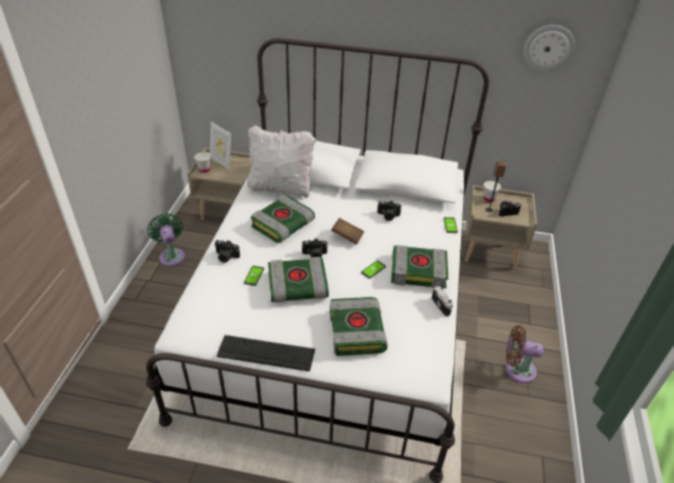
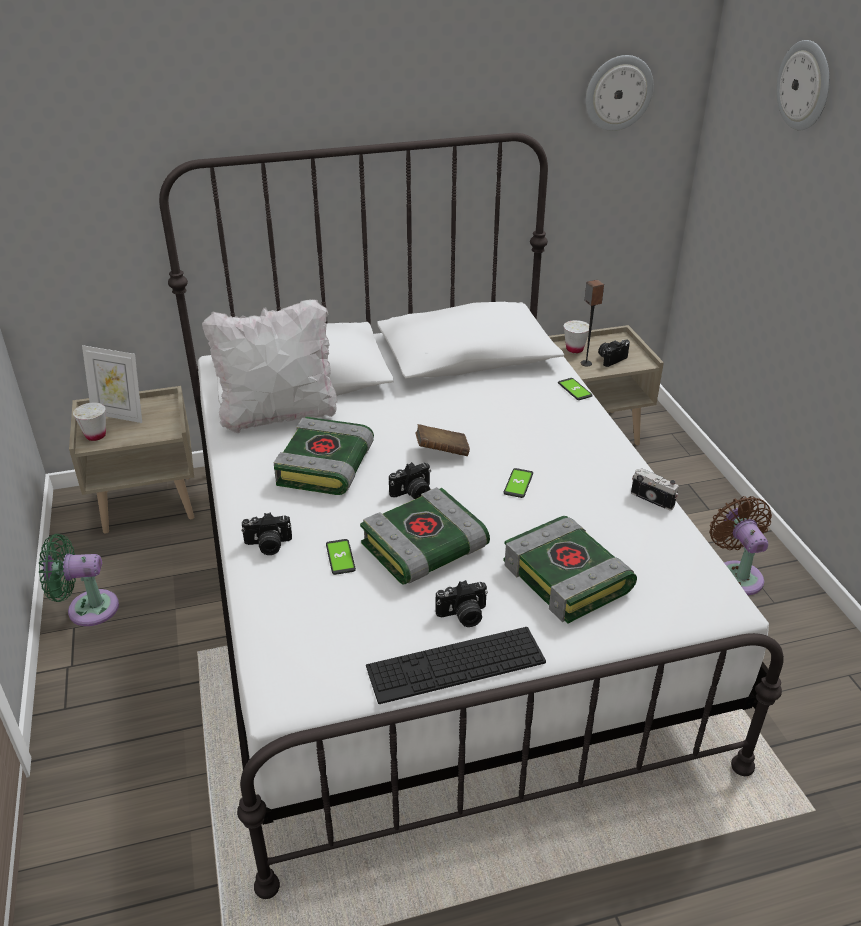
camera: 25 degrees left, 5 degrees down
(171, 255) = (87, 608): green fan -> green fan turned 45 degrees counterclockwise
(388, 216) = (477, 404): camera -> camera (463, 615)
(419, 271) = (583, 463): book -> none
(517, 369) = (736, 574): brown fan -> brown fan turned 90 degrees clockwise
(648, 76) = (804, 85): none -> wall clock

